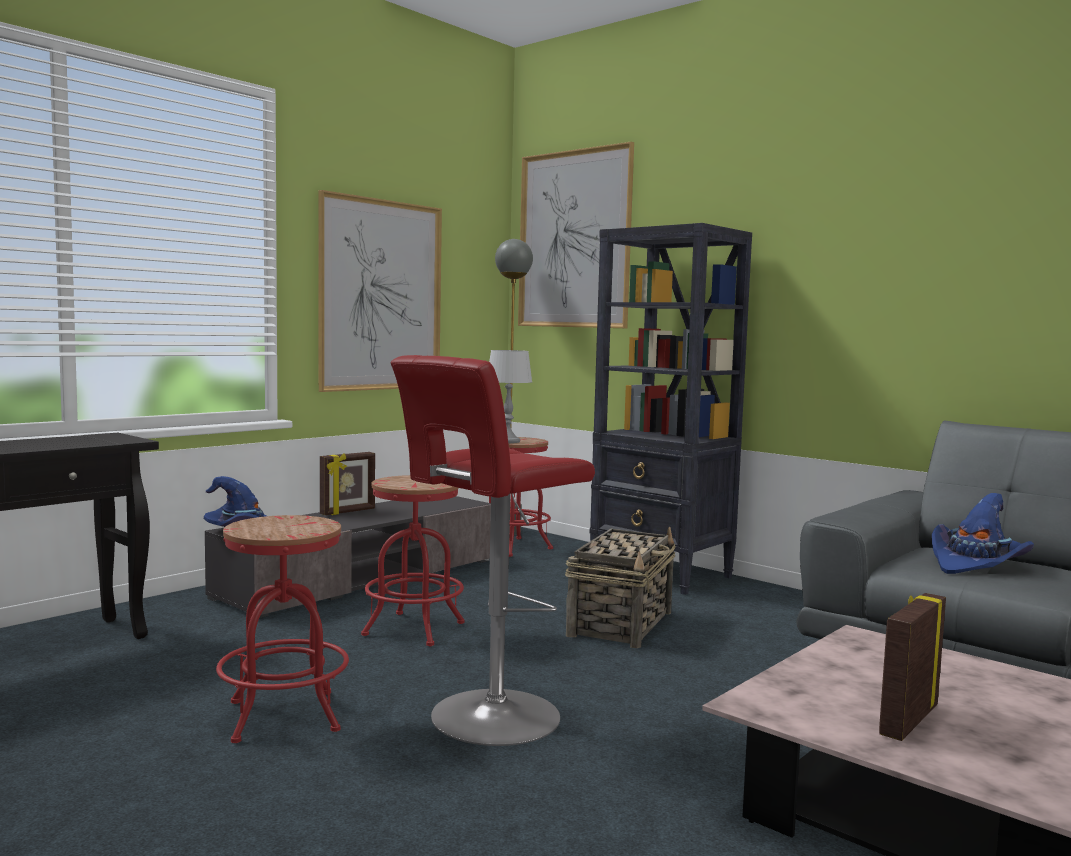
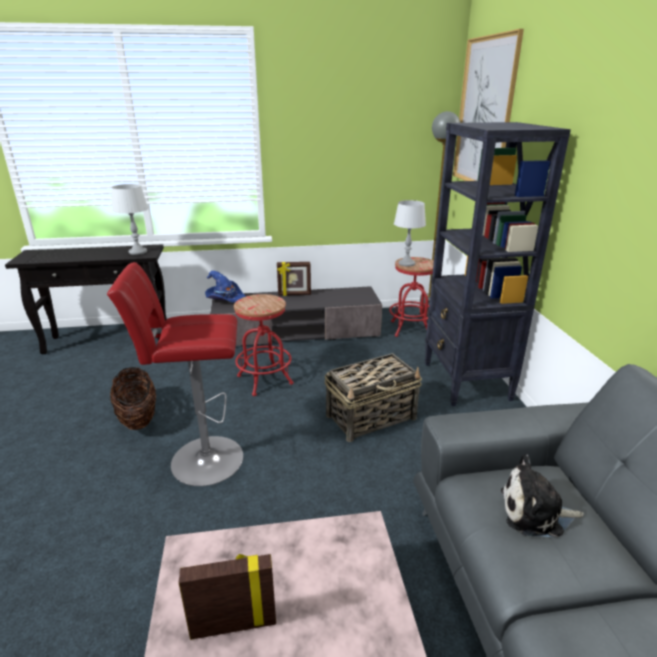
camera: 40 degrees right, 20 degrees up
(98, 439) = (138, 252): none -> grey table lamp
(284, 716) = (138, 418): red stool -> basket
(381, 295) = (339, 158): picture -> none
(976, 565) = (535, 513): blue hat -> plush toy

